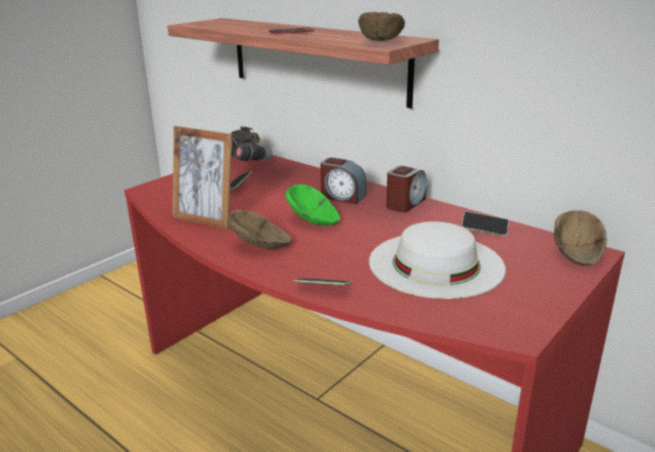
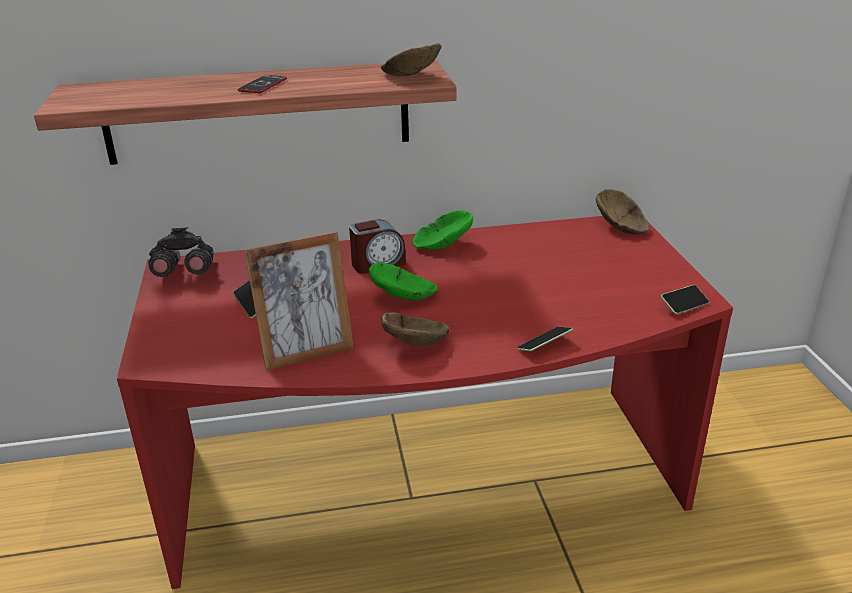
camera: 50 degrees left, 5 degrees up
(405, 203) = (441, 244): alarm clock -> green bowl
(436, 263) = (567, 281): white hat -> none
(484, 229) = (538, 238): phone -> phone (684, 306)

